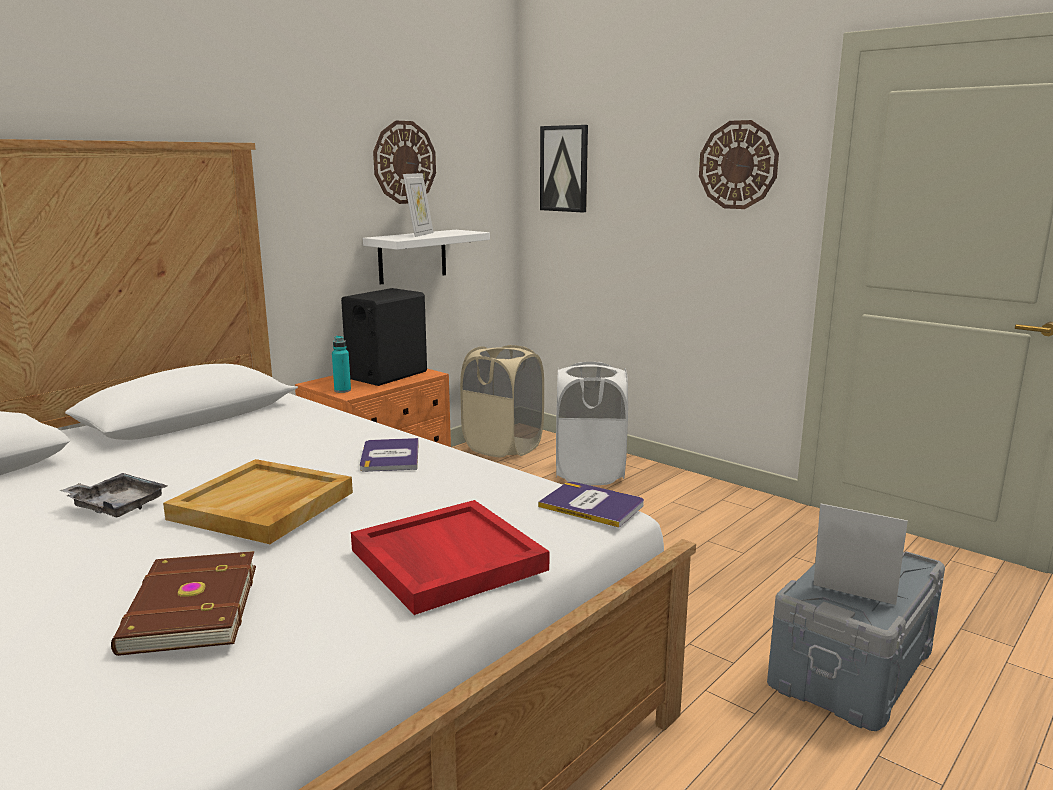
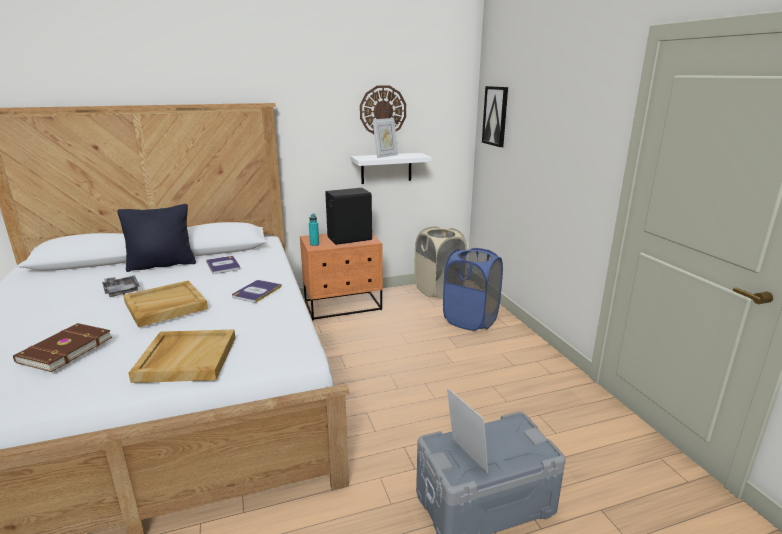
camera: 30 degrees right, 5 degrees up
(122, 456) = (162, 265): none -> black pillow
(446, 559) = (186, 358): red tray -> beige tray
(589, 473) = (470, 320): white laundry basket -> blue laundry basket
(592, 505) = (298, 348): book -> book (223, 265)
(738, 165) = (580, 125): wall clock -> none

